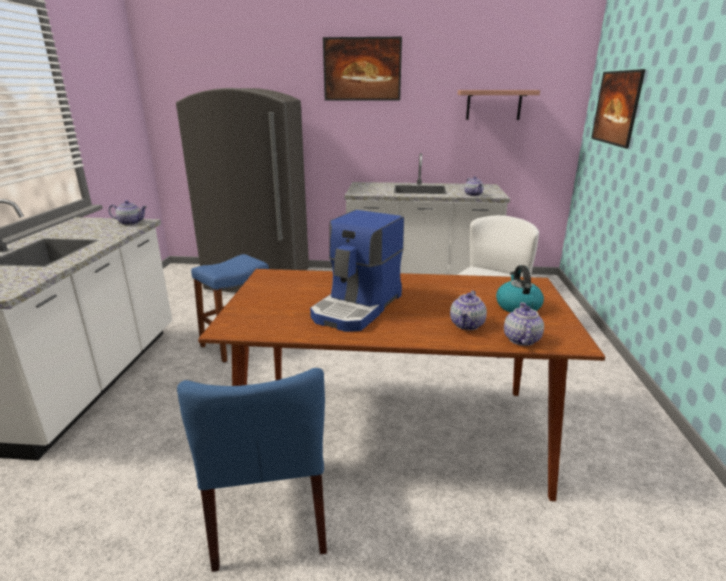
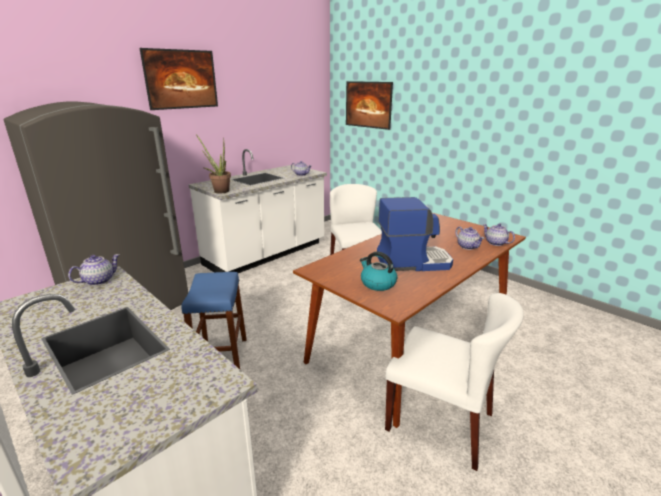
camera: 50 degrees left, 0 degrees up
(271, 510) = (440, 421): blue chair -> white chair
(356, 191) = (219, 191): none -> potted plant
(358, 307) = (413, 262): coffee machine -> coffee machine turned 75 degrees counterclockwise
(493, 105) = (281, 105): shelf -> none
(517, 306) = (458, 230): kettle -> kettle (377, 283)

